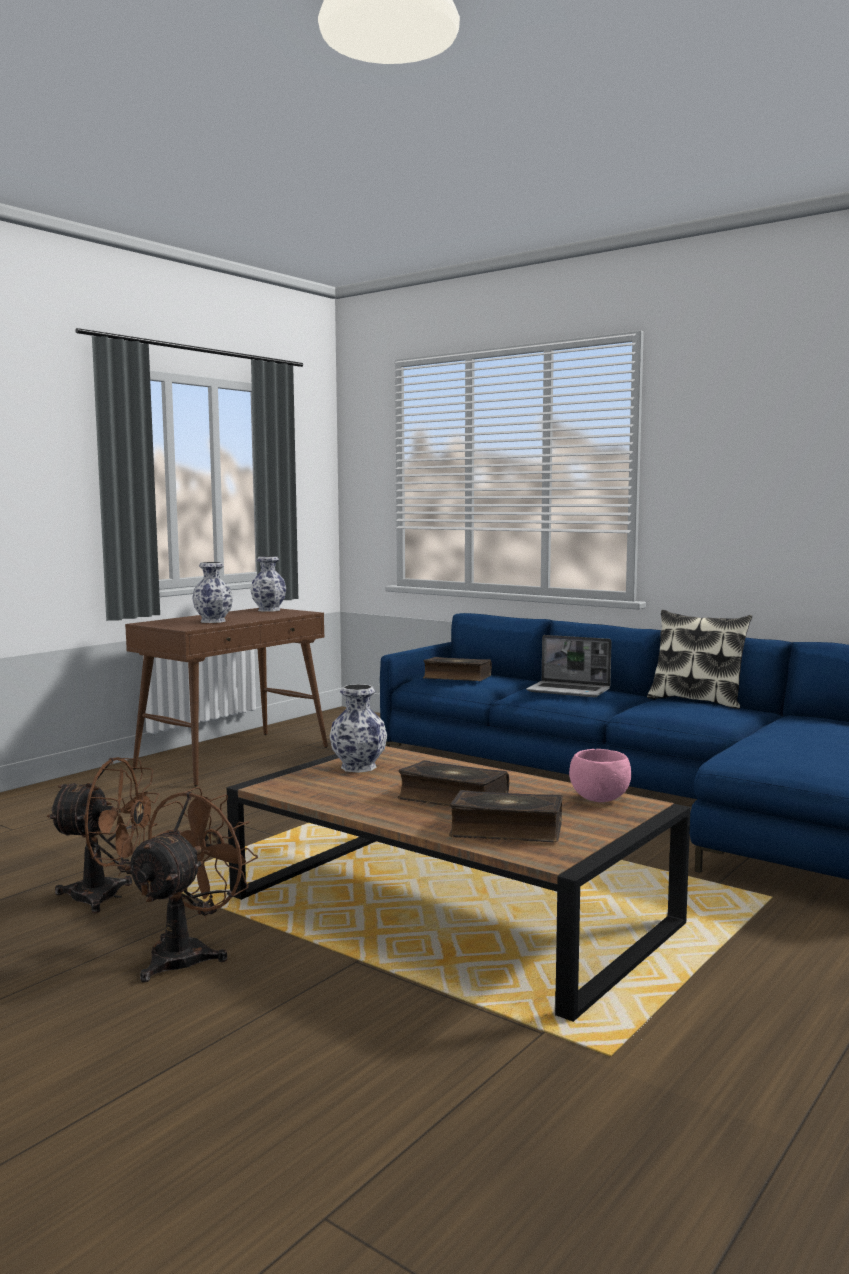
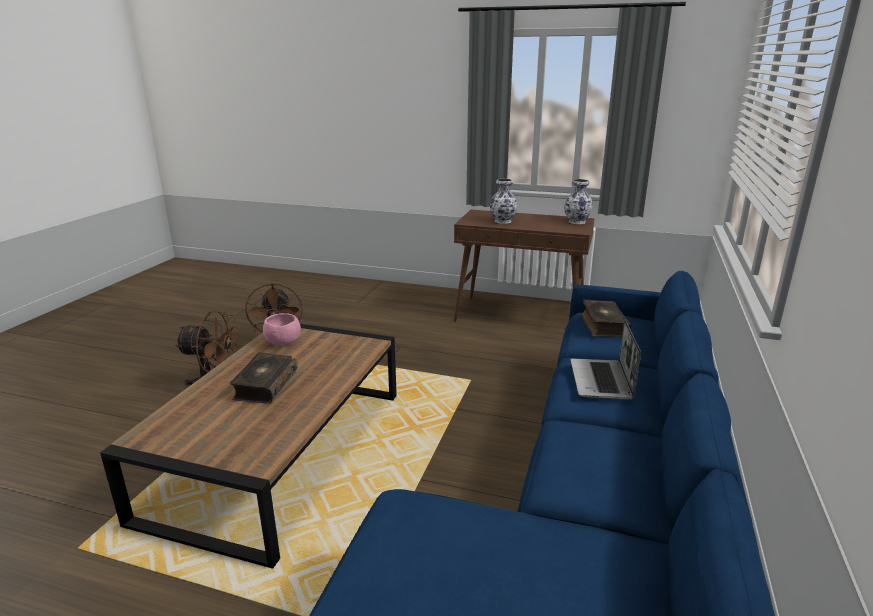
camera: 70 degrees right, 15 degrees up
(358, 767) = (328, 345): vase -> none
(506, 830) = (196, 414): book -> none
(600, 799) = (271, 442): pink bowl -> pink bowl (283, 343)
(697, 701) = (655, 463): pillow -> none

